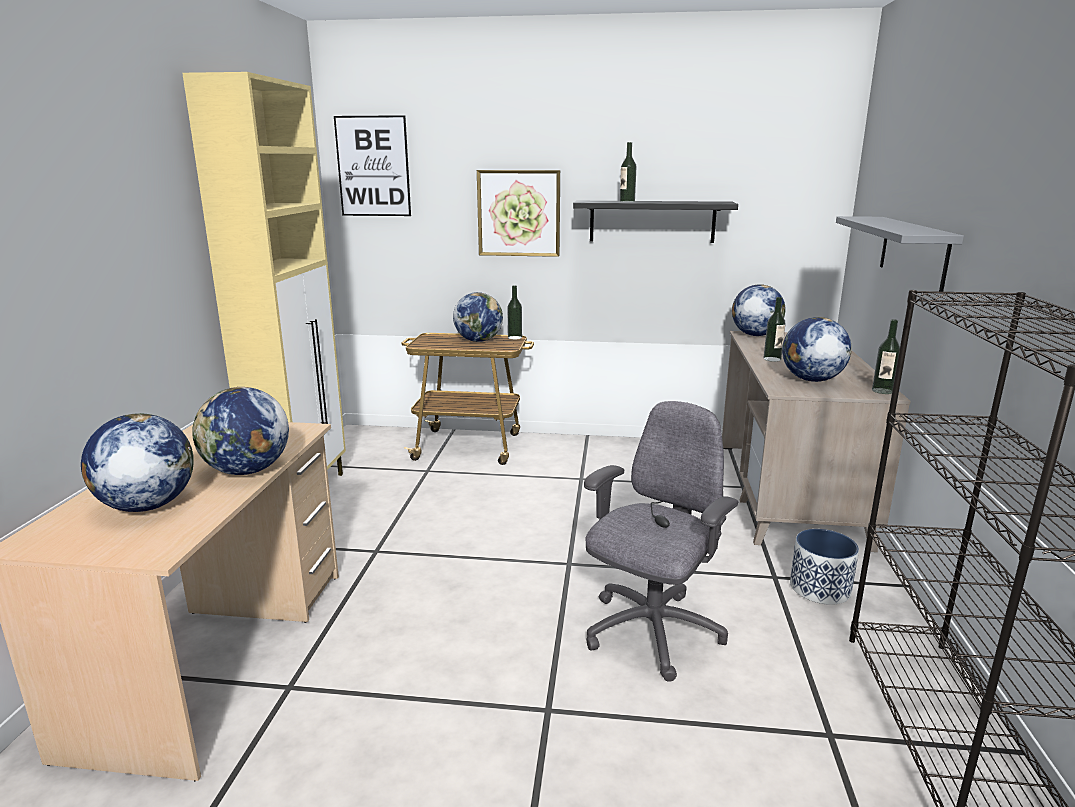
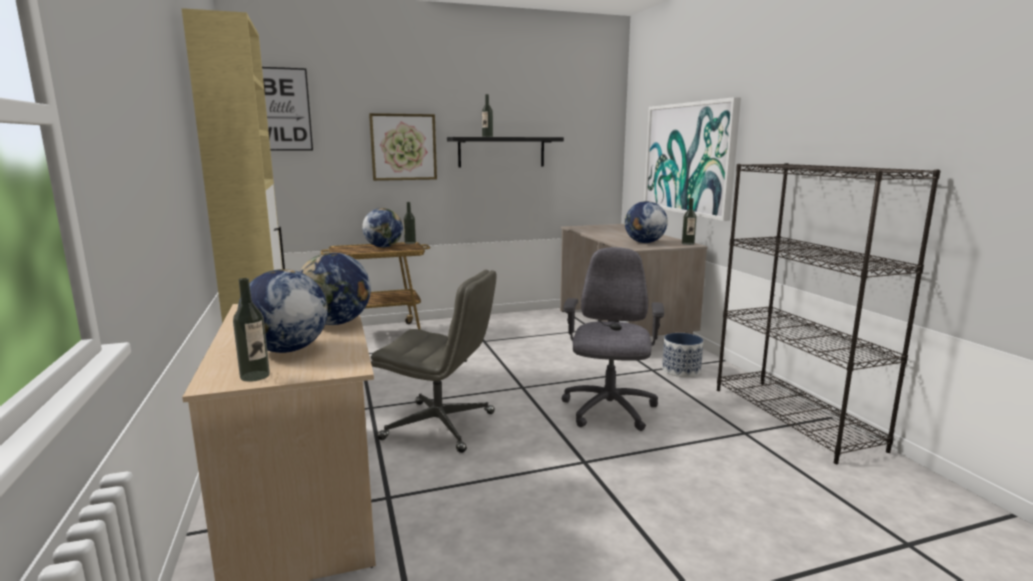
camera: 25 degrees left, 5 degrees down
(425, 599) = (440, 426): none -> grey office chair
(755, 335) = (579, 227): globe -> none
(772, 359) = (607, 236): bottle -> bottle (255, 376)
(913, 252) = (688, 158): grey shelf -> picture

